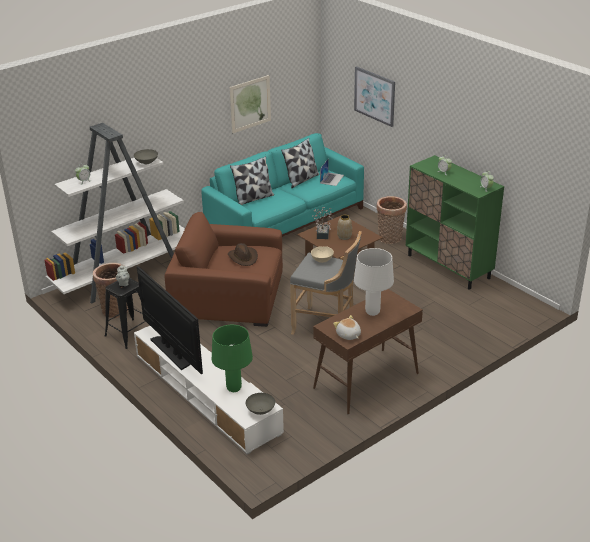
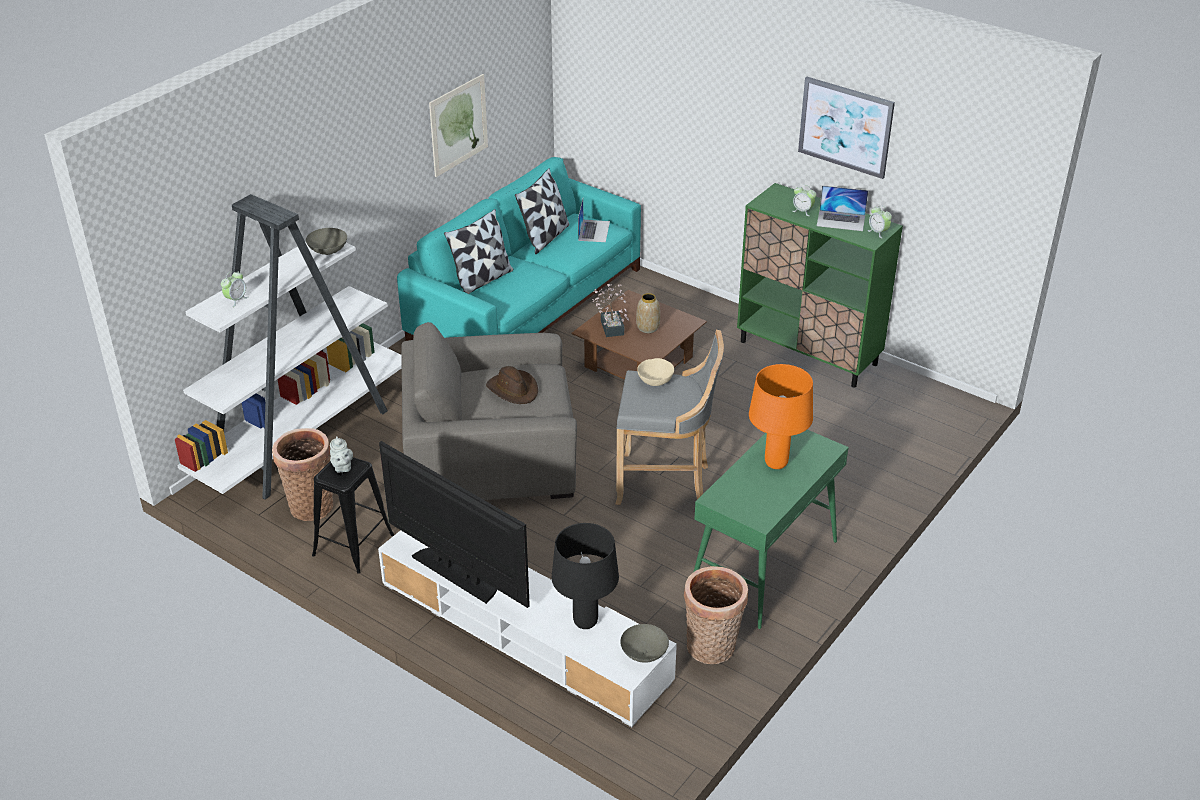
camera: 15 degrees left, 5 degrees up
(229, 296) = (490, 453): brown armchair -> grey armchair
(233, 388) = (585, 622): green table lamp -> black table lamp
(348, 335) = (757, 509): plush toy -> none
(366, 381) = (764, 567): brown console table -> green console table
(372, 312) = (776, 463): white table lamp -> orange table lamp
(374, 96) = (658, 93): picture -> picture (845, 127)
(390, 239) = (702, 317): basket -> basket (712, 649)
(465, 179) = (841, 220): none -> laptop

